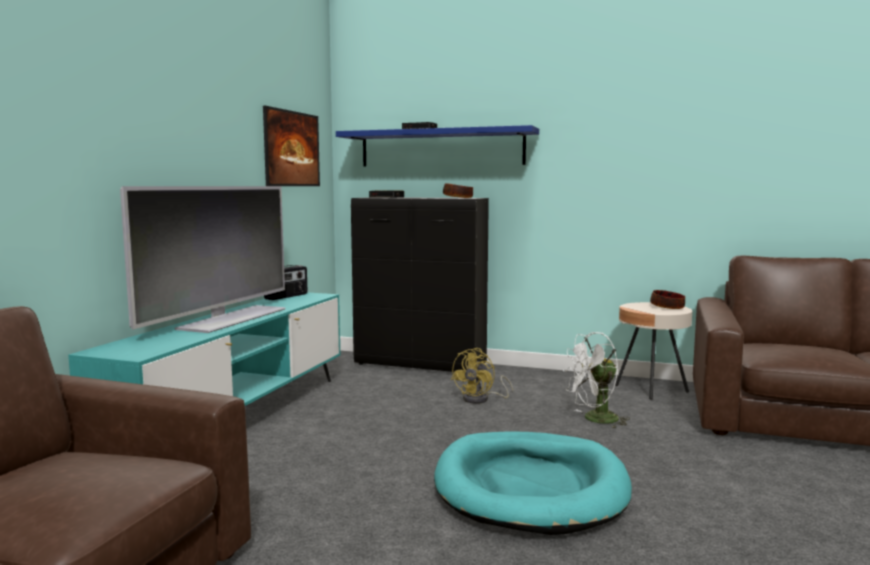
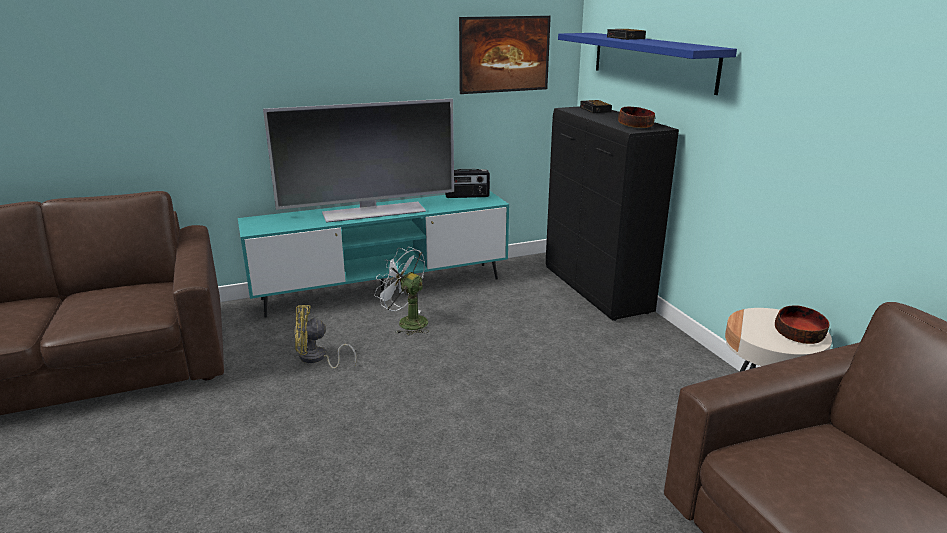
camera: 50 degrees right, 15 degrees up
(481, 399) = (561, 348): yellow fan -> yellow fan (317, 359)
(530, 487) = (410, 442): turquoise dog bed -> none
(595, 420) = (604, 421): white fan -> white fan (406, 322)

